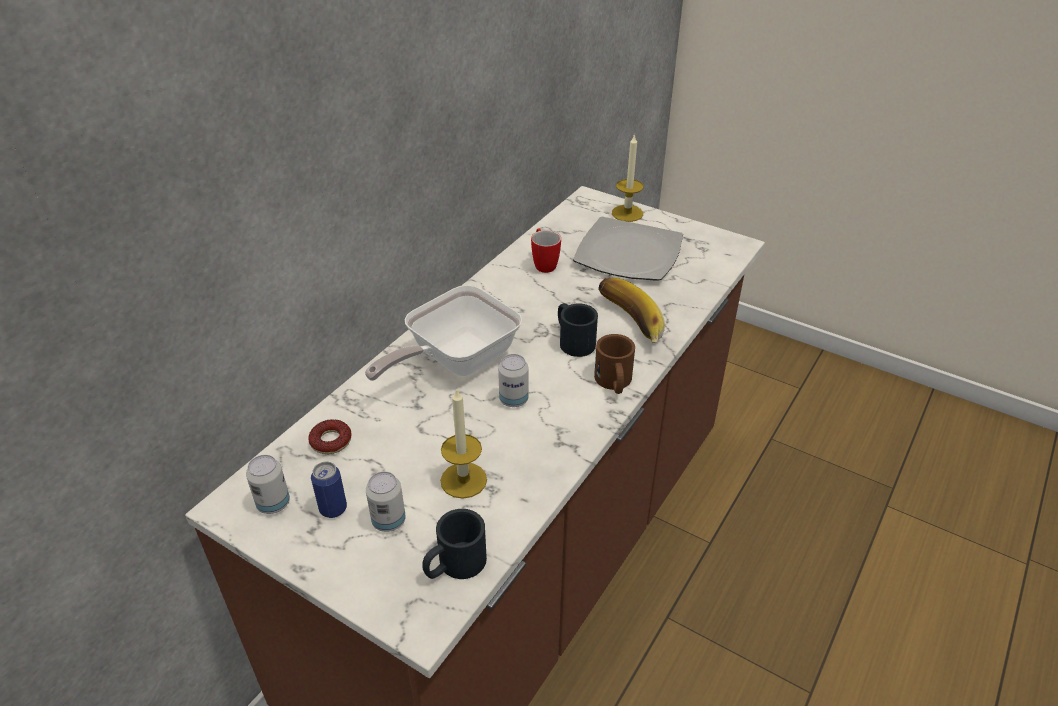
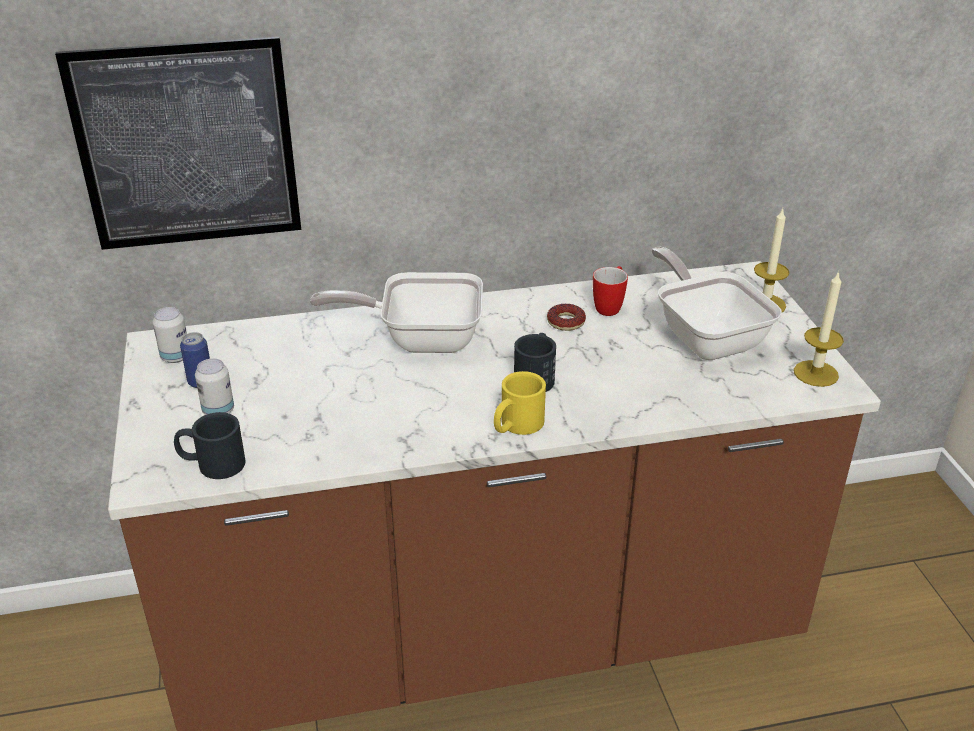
camera: 45 degrees right, 5 degrees down
(200, 281) = (187, 145): none -> picture
(331, 441) = (261, 341): donut -> donut (566, 322)
(463, 480) = (300, 418): candle -> candle (816, 373)
(513, 400) = (419, 390): can -> none
(614, 383) = (516, 426): brown mug -> yellow mug
(627, 253) = (706, 337): plate -> frying pan
(627, 324) = (605, 390): banana -> none

